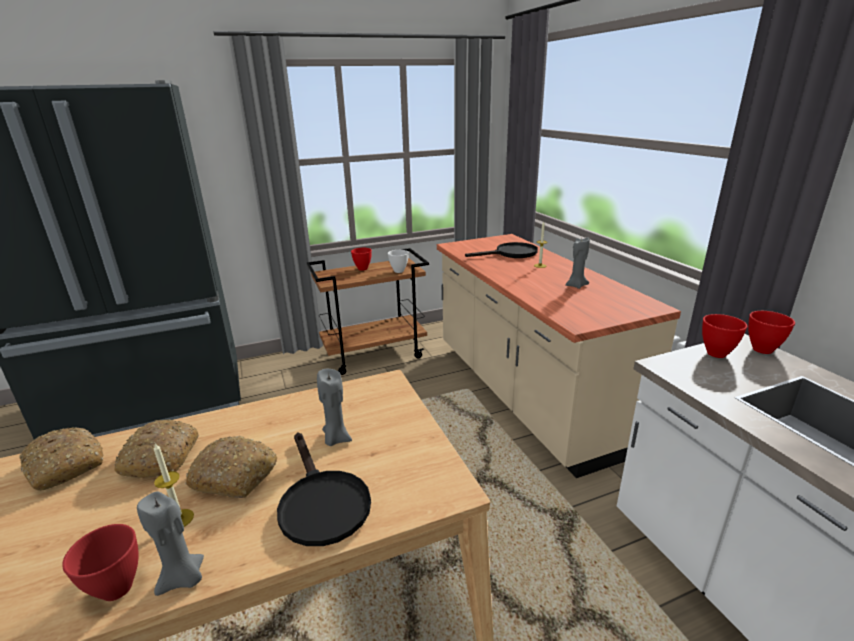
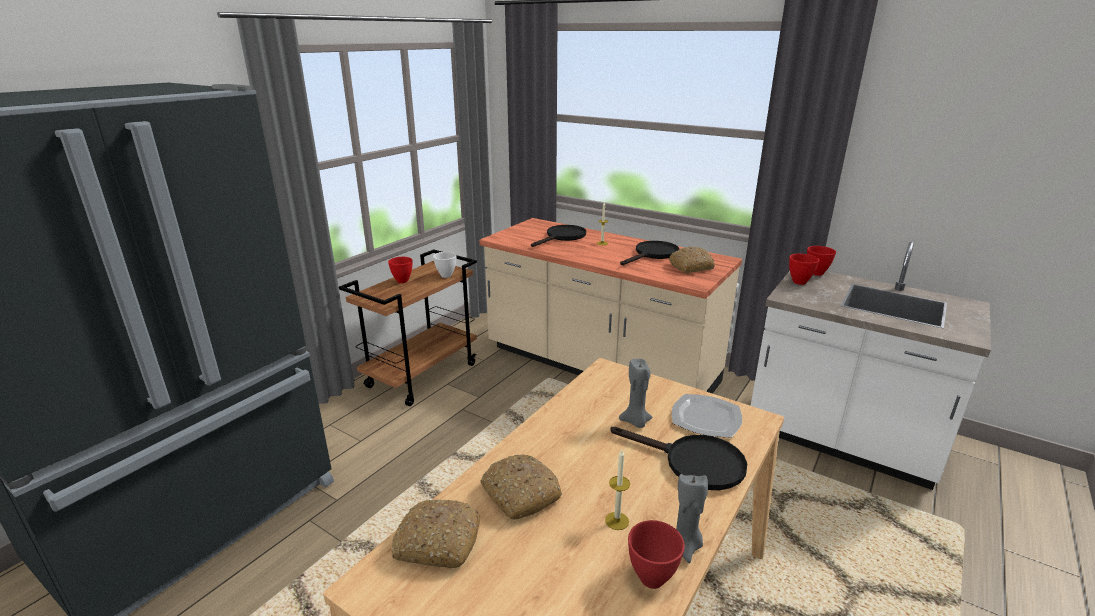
camera: 35 degrees left, 0 degrees up
(235, 475) = (605, 476): bread -> bread (691, 267)
(404, 464) = (706, 418): none -> plate
(576, 285) = (653, 254): grey candle -> black frying pan

